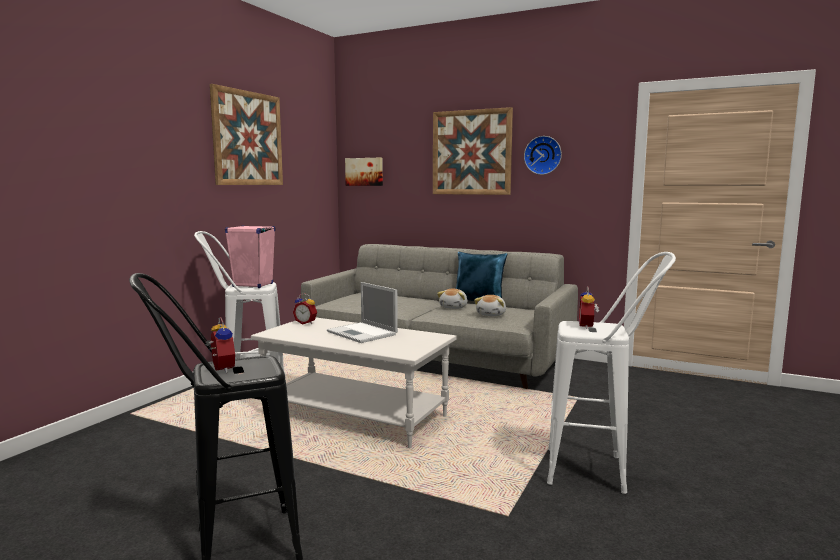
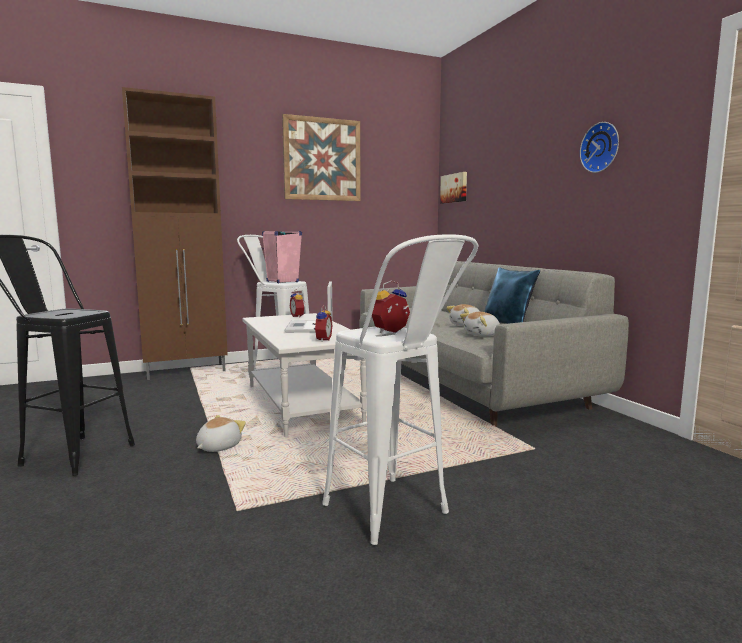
camera: 40 degrees right, 0 degrees up
(138, 419) = (187, 372): none -> brown cabinet
(220, 369) = (59, 312): alarm clock -> alarm clock (322, 340)
(372, 478) = (218, 447): none -> plush toy
(471, 152) = (534, 155): picture -> none

